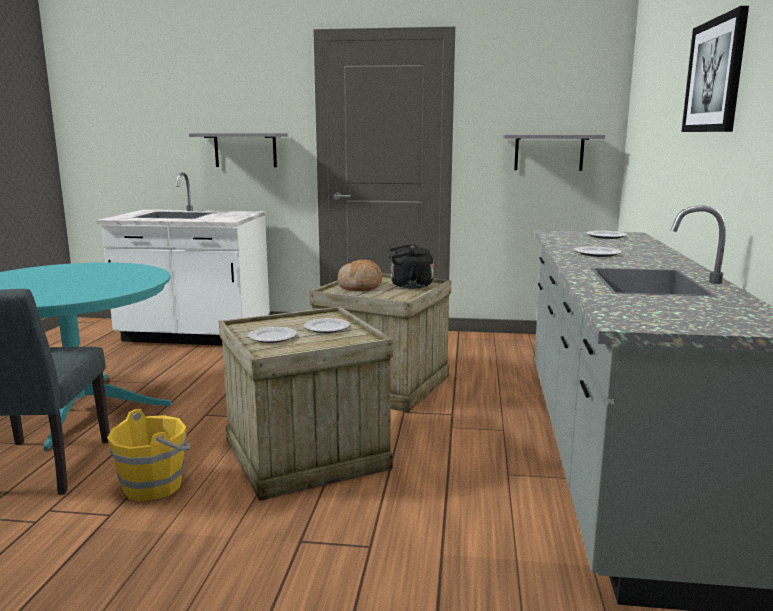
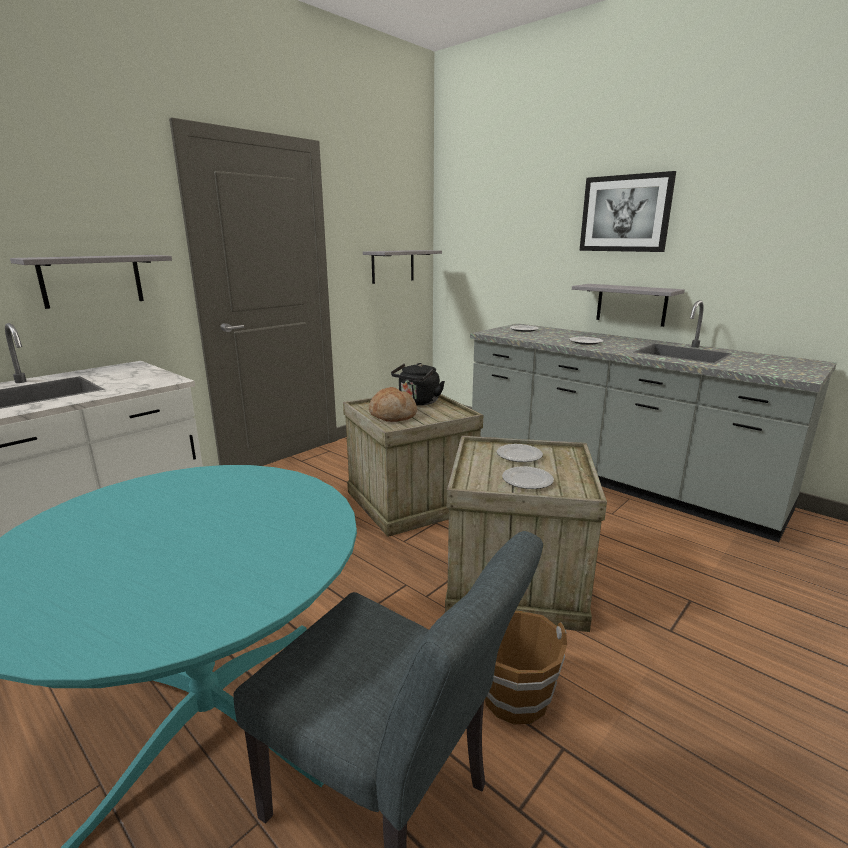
camera: 55 degrees left, 5 degrees up
(155, 485) = (514, 694): yellow bucket -> brown bucket
(707, 213) = (631, 304): none -> grey shelf

